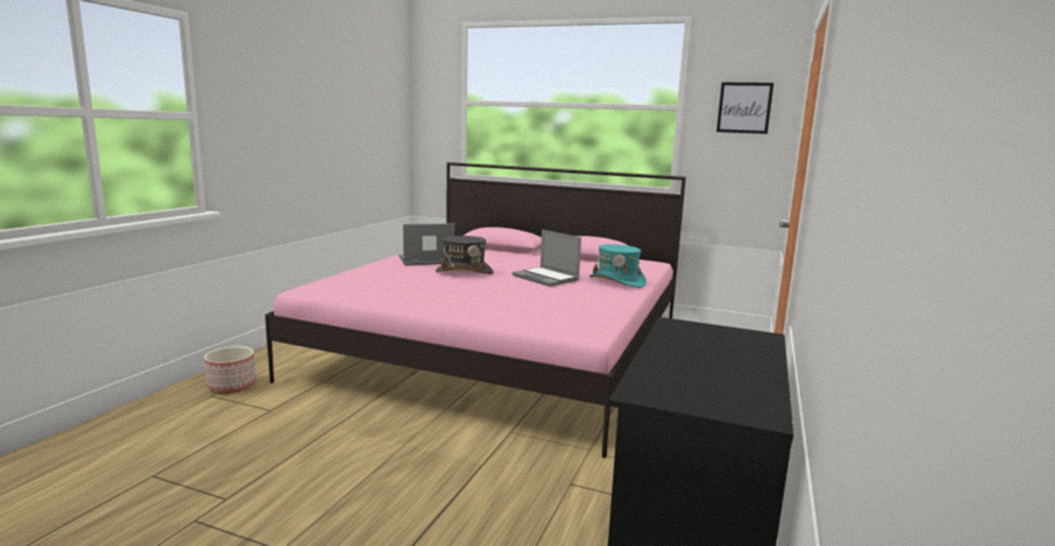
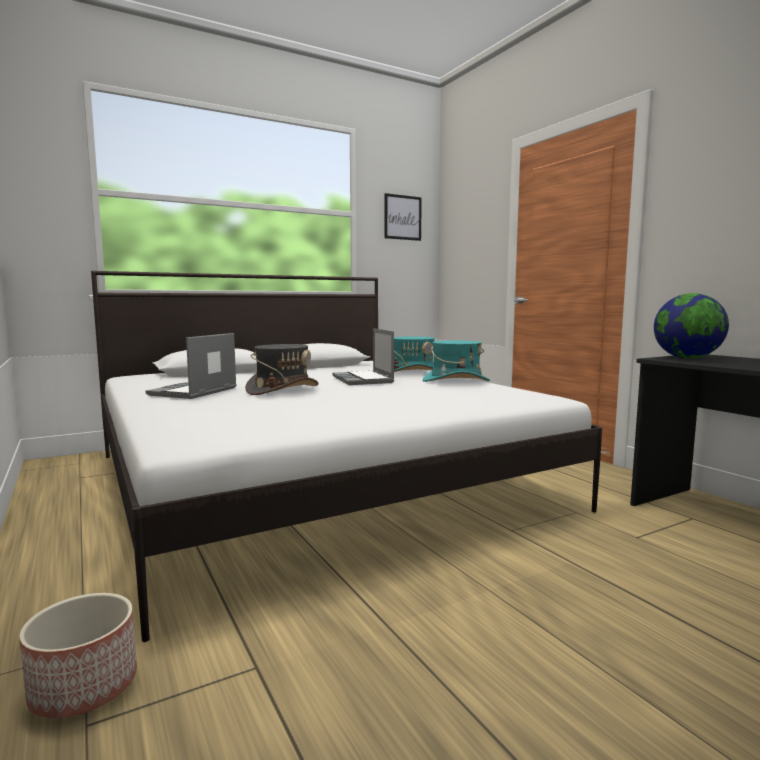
camera: 50 degrees left, 5 degrees down
(502, 350) = (315, 480): pink bed -> white bed
(546, 278) = (363, 380): laptop -> laptop turned 75 degrees clockwise
(603, 298) = (456, 381): none -> turquoise hat
(703, 331) = (687, 358): none -> globe

